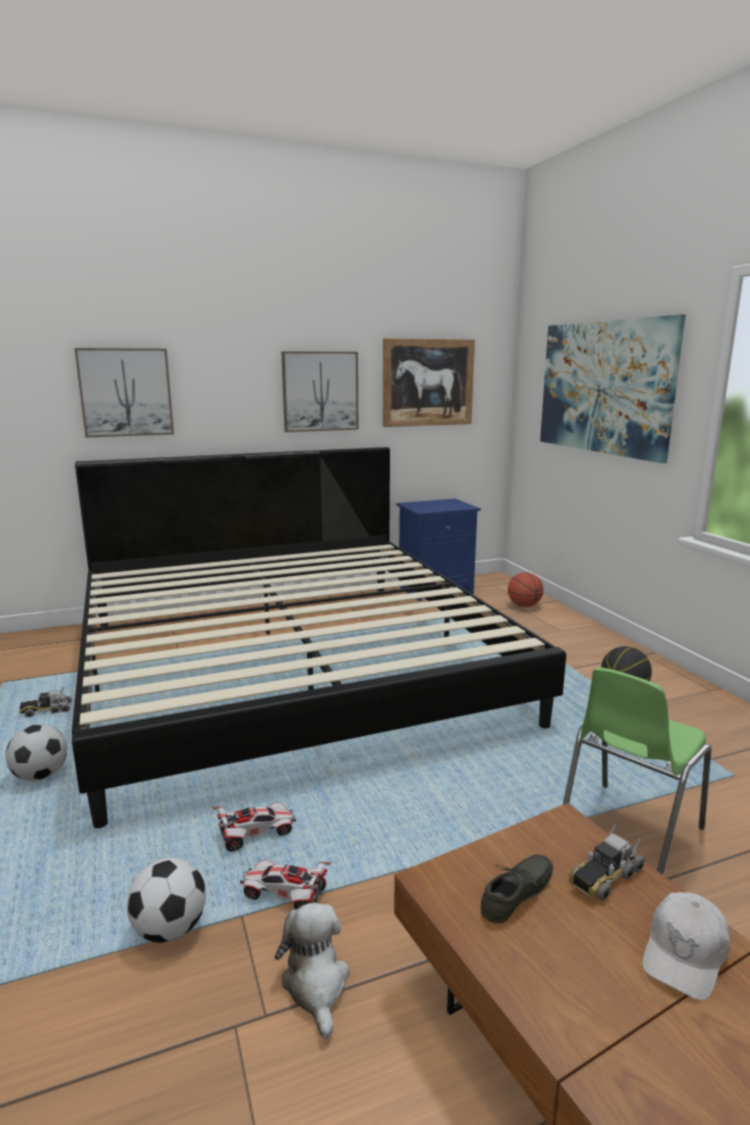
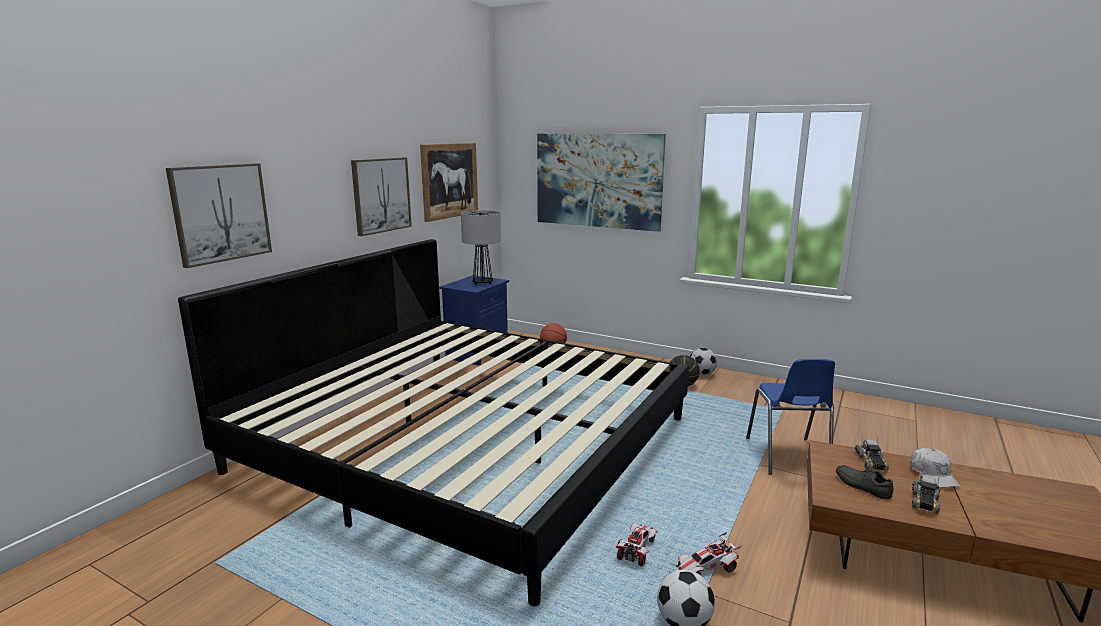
camera: 40 degrees left, 0 degrees up
(40, 775) = (420, 603): football -> football (701, 374)
(46, 711) = (319, 561): toy truck -> toy truck (924, 502)
(316, 984) = (786, 595): plush toy -> none
(445, 507) = (483, 283): none -> table lamp
(519, 896) = (863, 485): grey shoe -> grey shoe turned 45 degrees counterclockwise
(627, 835) = (787, 457): green chair -> blue chair

